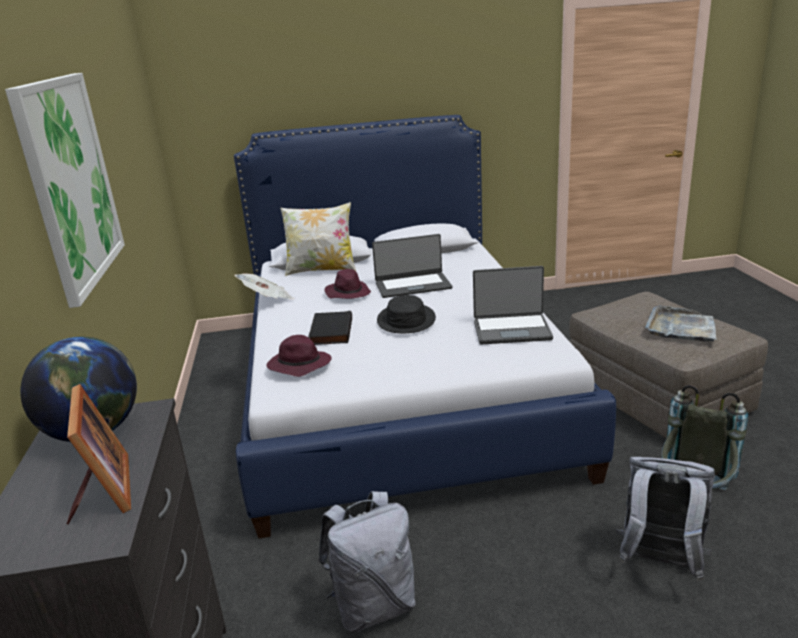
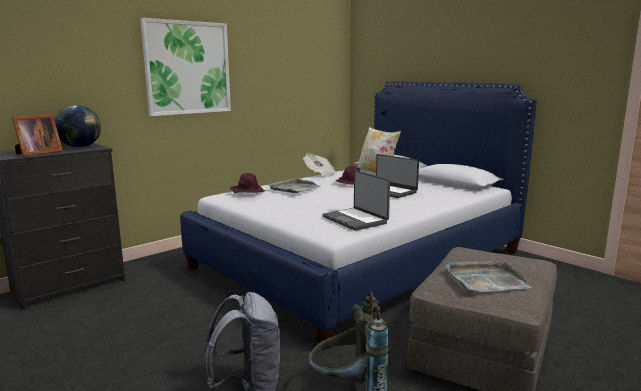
camera: 55 degrees right, 10 degrees down
(330, 331) = (294, 188): black book -> grey tray
(373, 605) = (156, 307): grey backpack -> none
(406, 320) = (332, 198): black hat -> none

